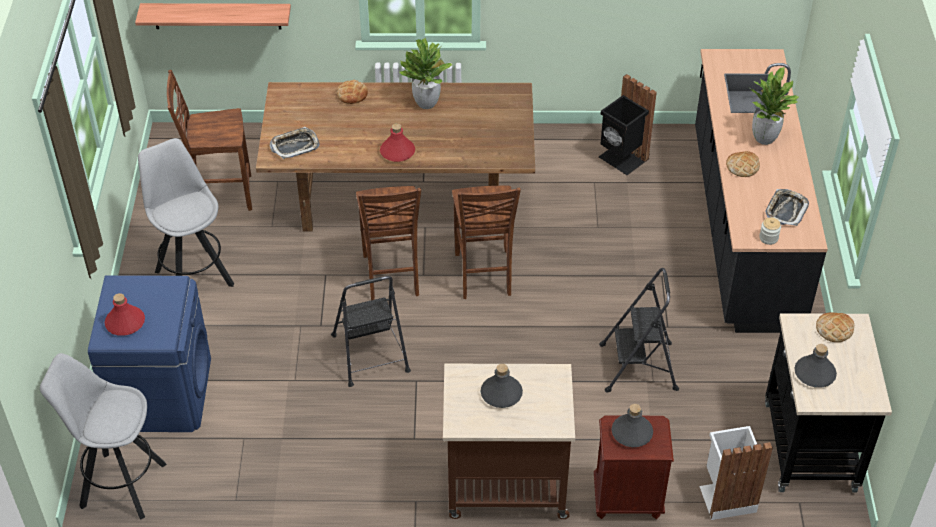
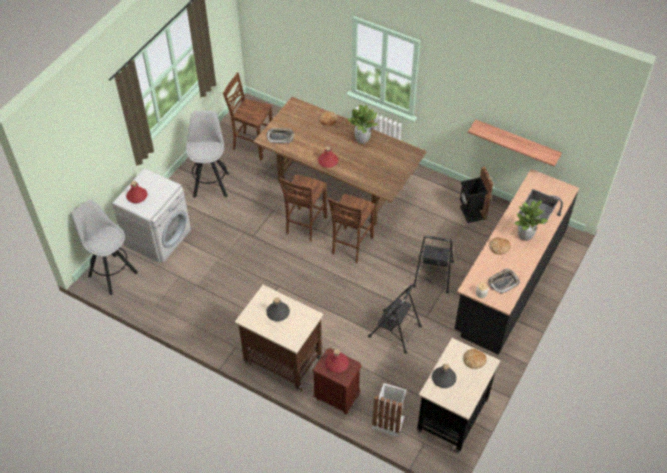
camera: 30 degrees right, 5 degrees up
(163, 392) = (159, 237): blue washing machine -> white washing machine
(217, 16) = (281, 50): shelf -> shelf (516, 142)
(370, 354) = (266, 262): black step ladder -> black step ladder (433, 275)
(631, 432) = (336, 363): grey bottle -> red bottle

